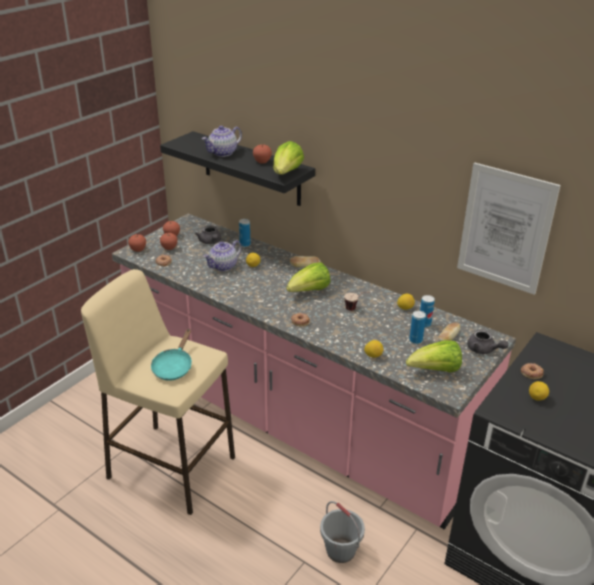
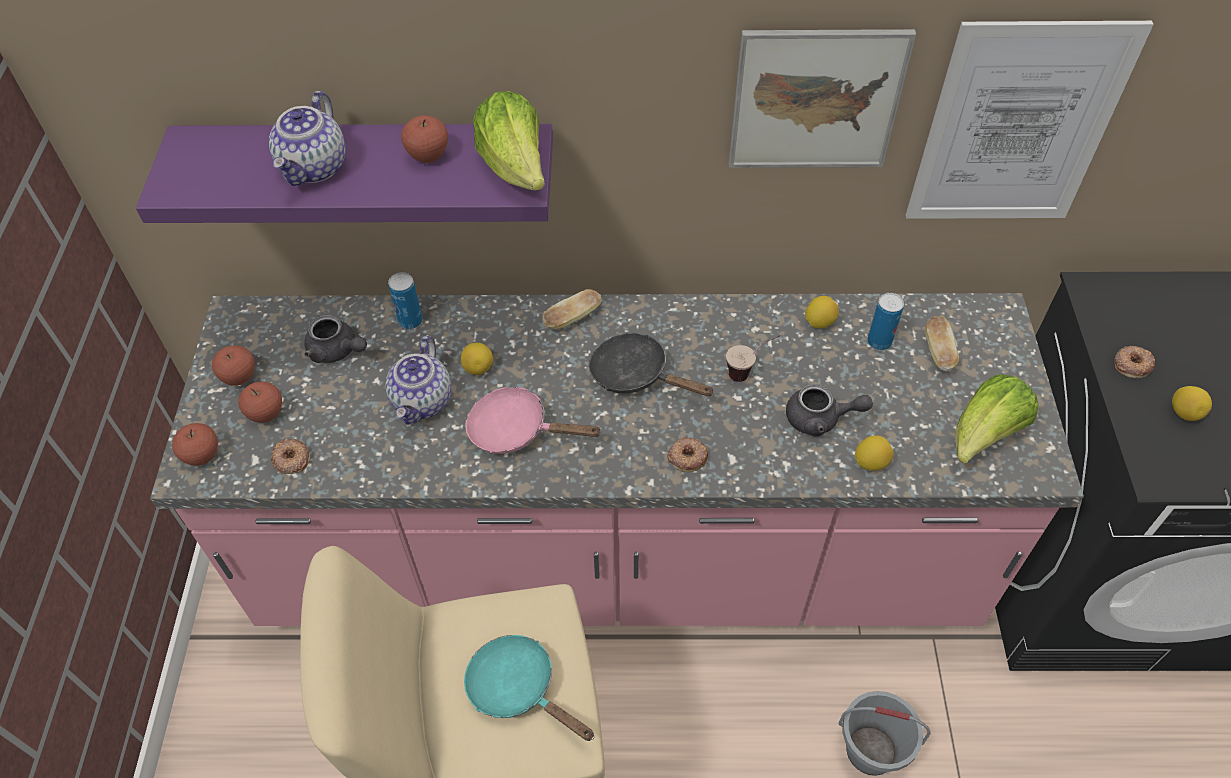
camera: 35 degrees left, 20 degrees up
(174, 366) = (518, 688): turquoise frying pan -> turquoise frying pan turned 150 degrees clockwise
(246, 287) = (516, 430): none -> pink frying pan
(251, 169) = (370, 165): black shelf -> purple shelf
(309, 291) = (636, 375): lettuce -> black frying pan
(415, 340) = (899, 386): can -> none
(416, 186) = (816, 100): none -> picture
(484, 350) = (1006, 346): grey teapot -> grey teapot (820, 419)

